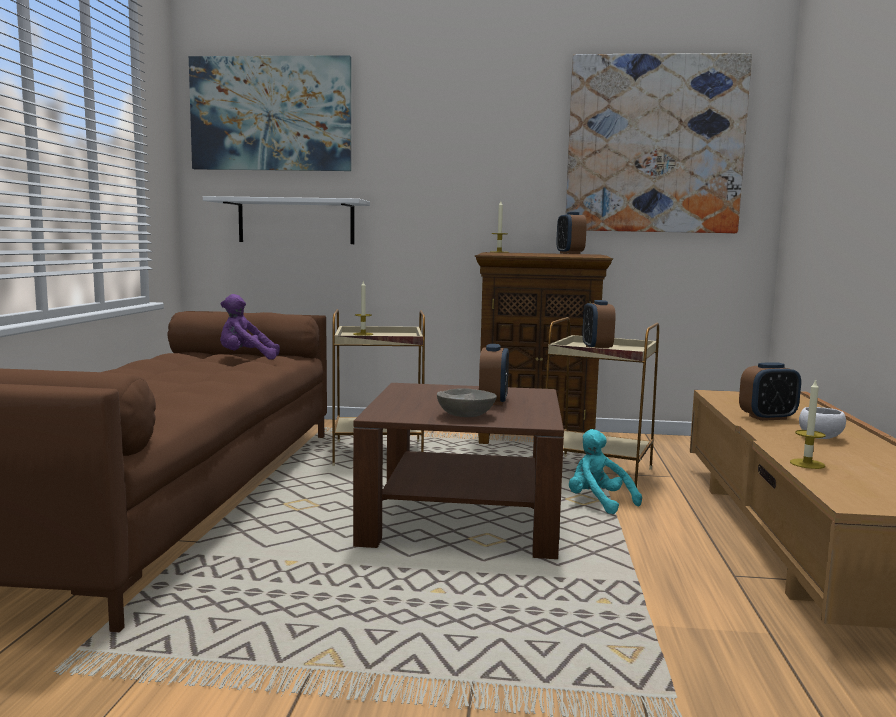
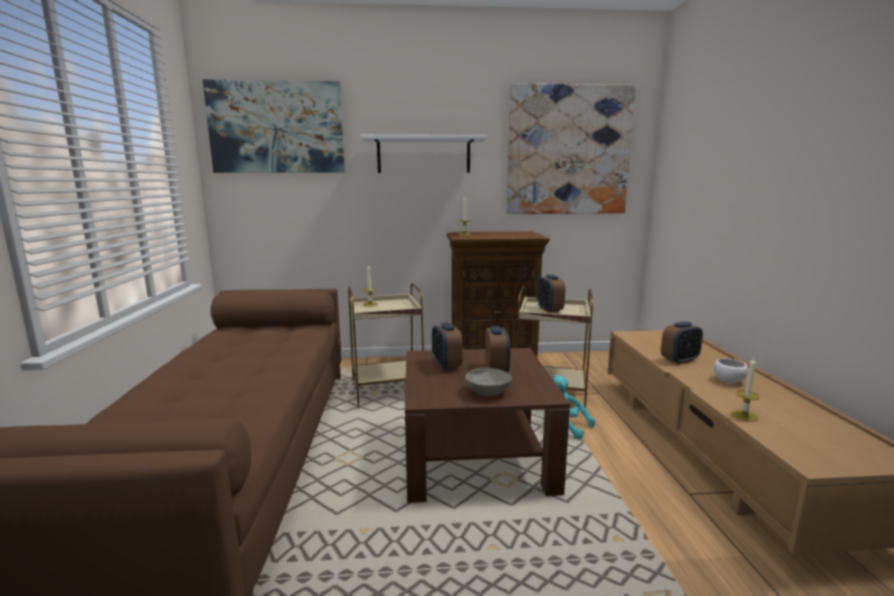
camera: 10 degrees left, 5 degrees up
(246, 358) = (283, 334): purple plush toy -> none
(296, 221) = (303, 212): white shelf -> white shelf (423, 155)
(570, 253) = (513, 232): alarm clock -> alarm clock (446, 365)

